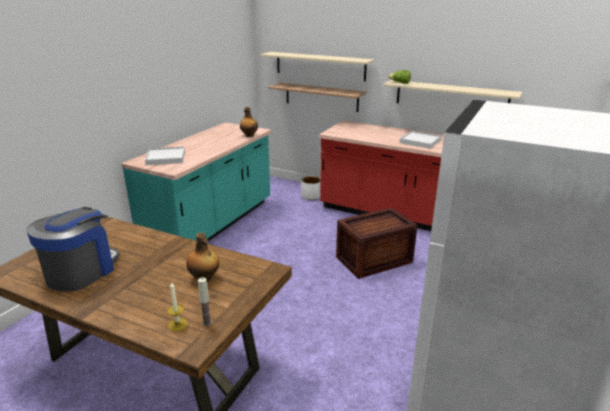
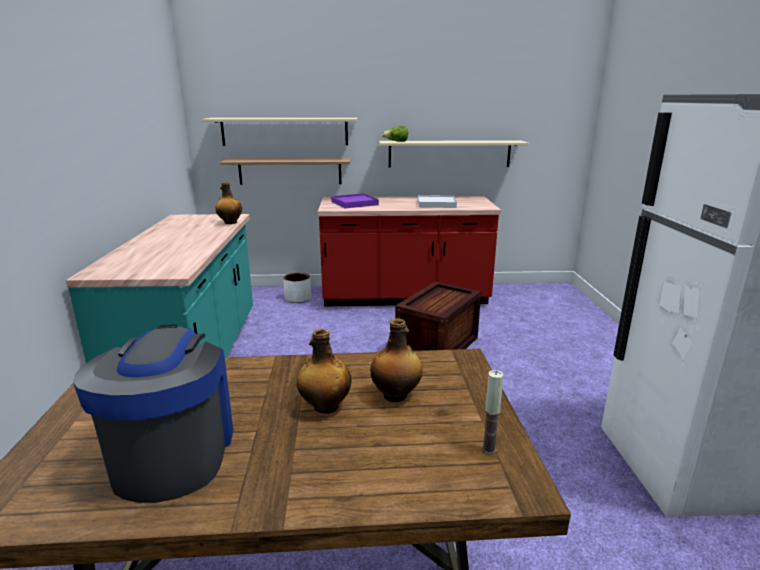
camera: 30 degrees left, 5 degrees down
(164, 272) = (325, 406): none -> bottle
(165, 158) = (140, 262): white tray -> none
(177, 324) = (453, 468): candle -> none
(356, 130) = (354, 203): none -> purple tray

